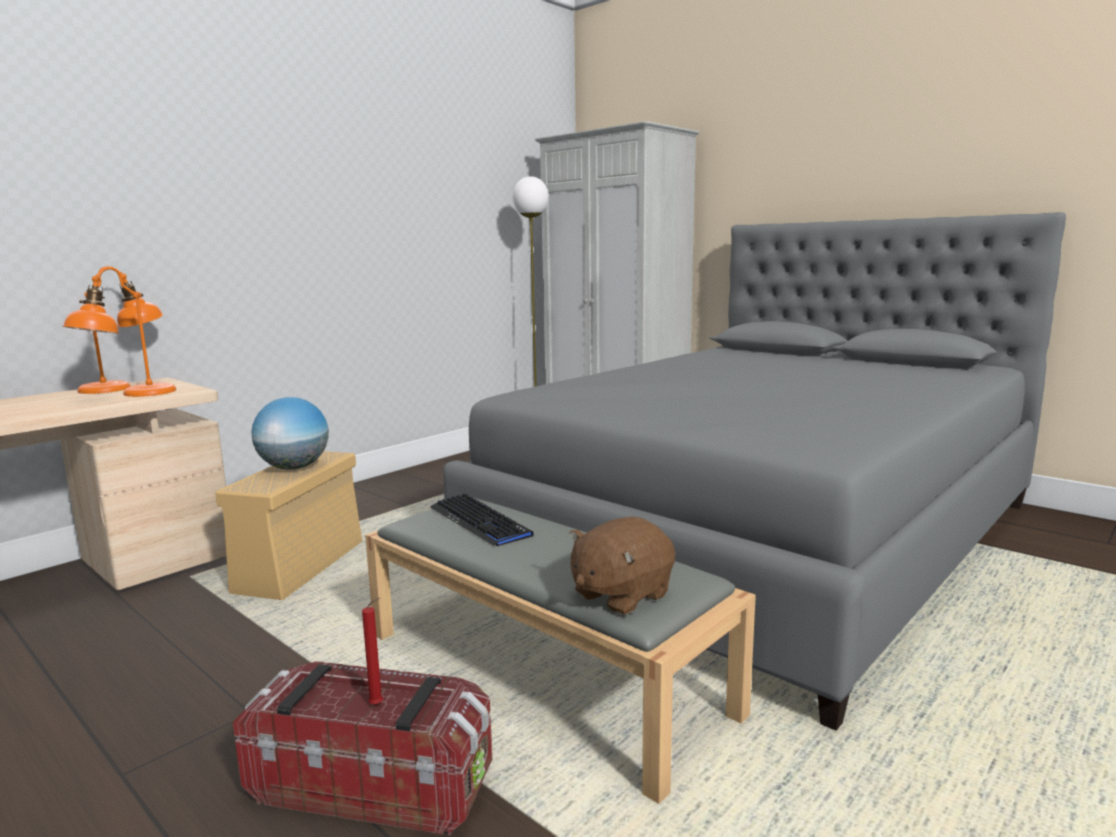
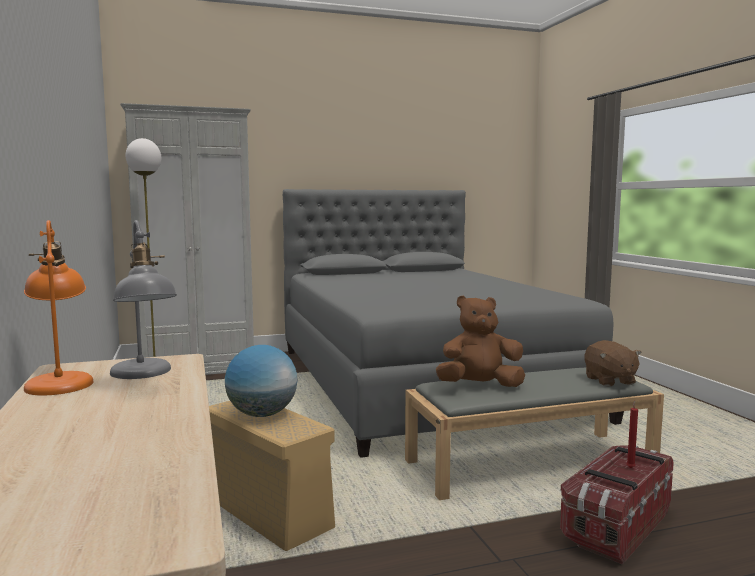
camera: 60 degrees left, 5 degrees down
(129, 395) = (146, 377): orange table lamp -> grey table lamp
(479, 521) = (479, 386): keyboard -> brown plush toy

